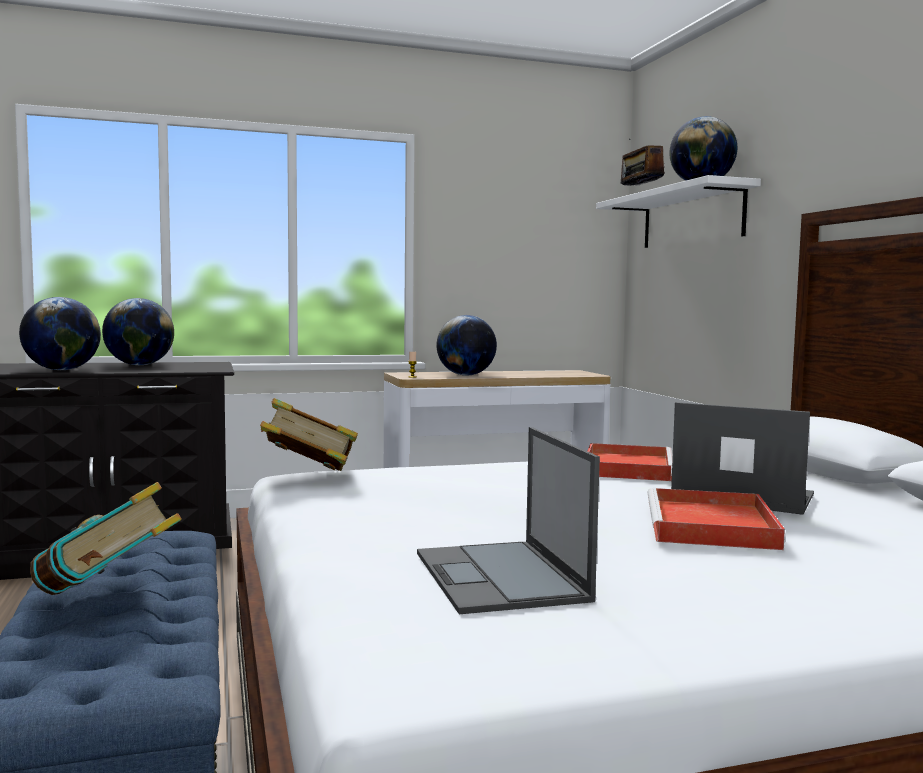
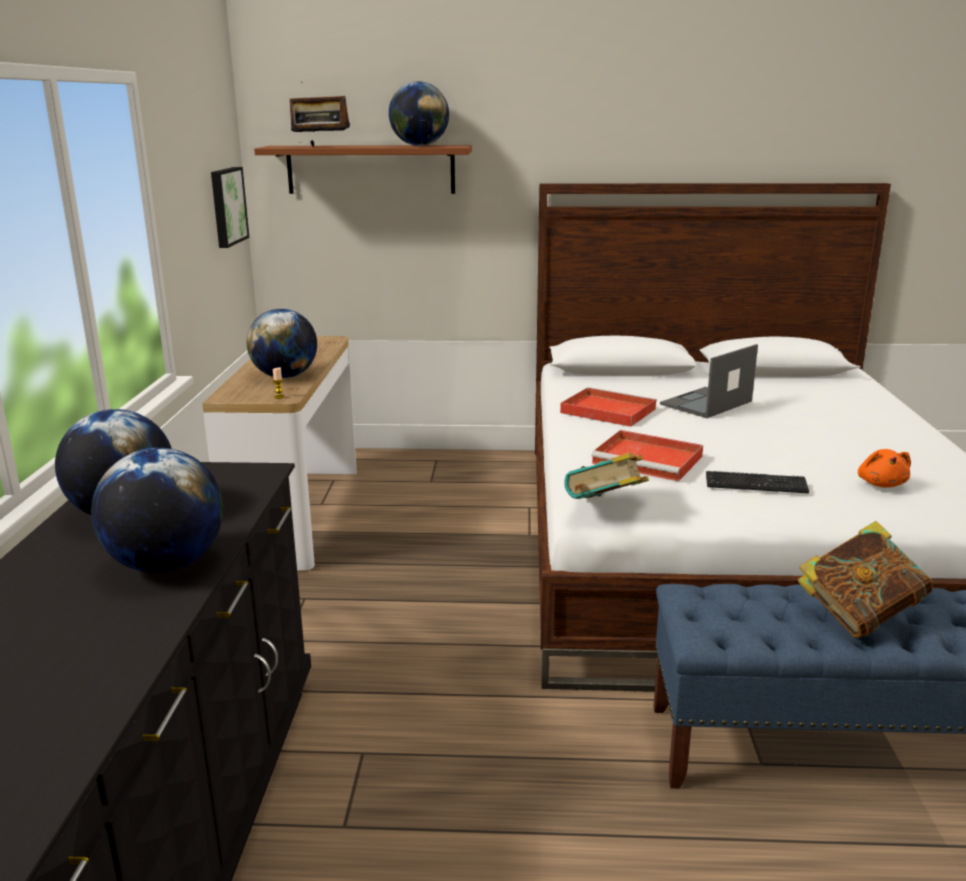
camera: 70 degrees left, 15 degrees up
(423, 516) = (756, 484): none -> keyboard
(501, 577) = (881, 484): laptop -> orange plush toy
(569, 253) = (226, 206): none -> picture
(691, 218) = (371, 169): white shelf -> brown shelf
(712, 526) = (779, 424): red tray -> red tray (649, 460)

